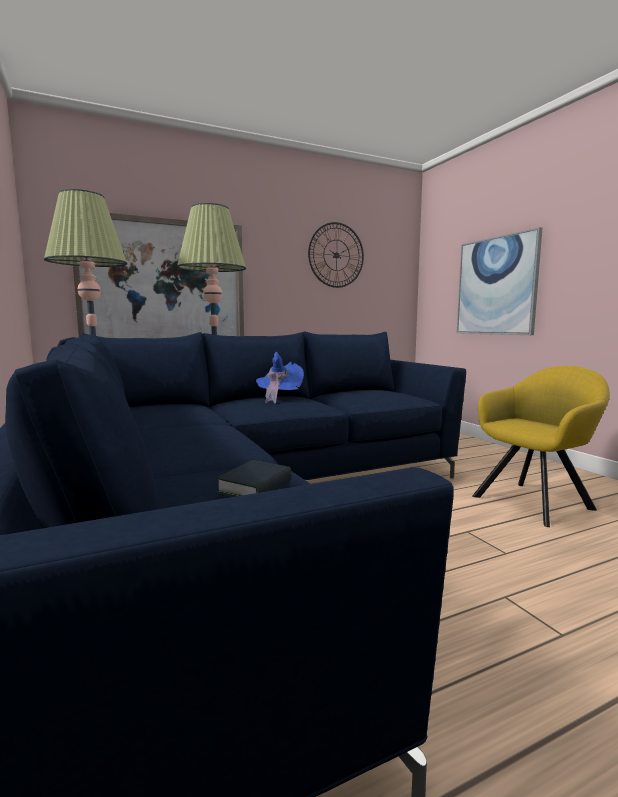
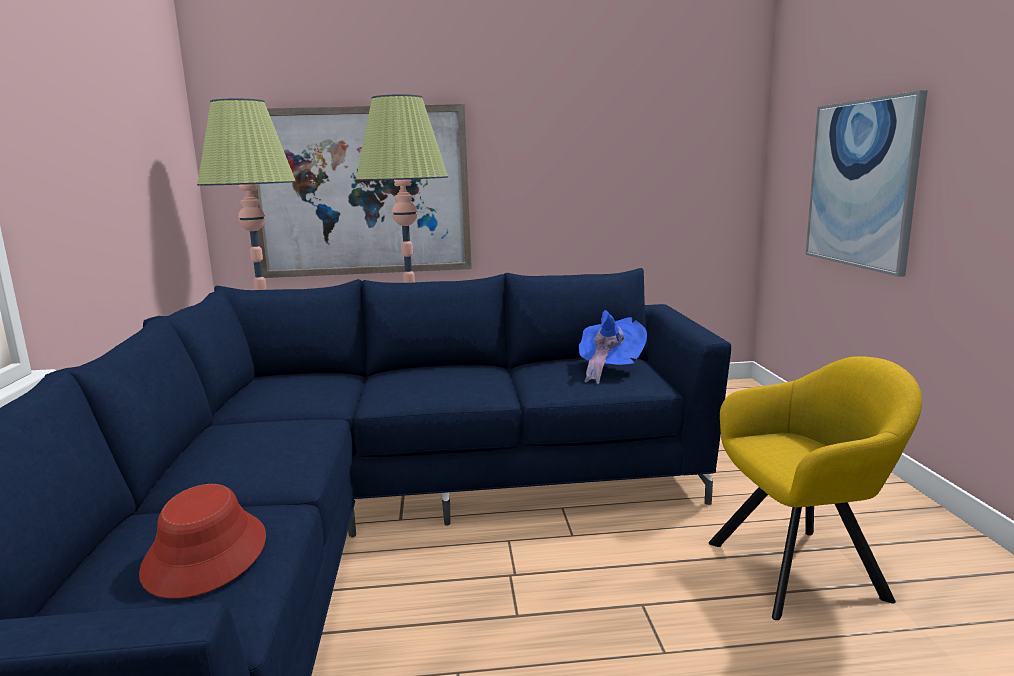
camera: 20 degrees right, 5 degrees up
(255, 488) = (206, 554): book -> red hat
(278, 397) = (452, 370): blue hat -> blue hat (609, 369)
(336, 255) = (617, 131): wall clock -> none

